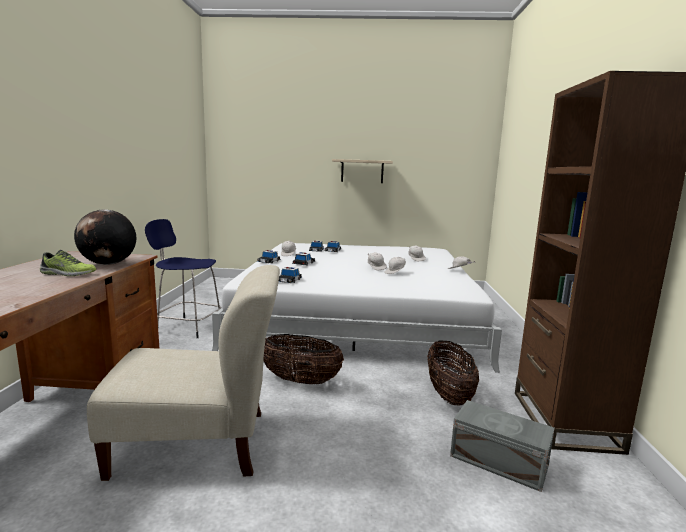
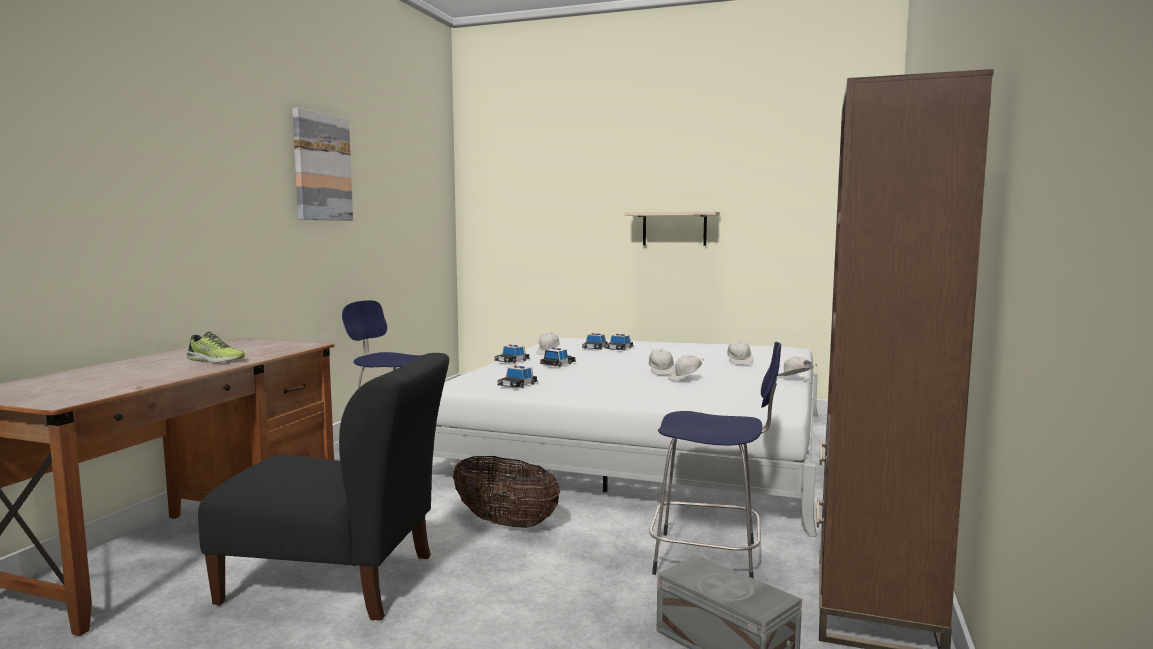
camera: 15 degrees right, 5 degrees down
(108, 264) = (267, 352): globe -> none
(121, 114) = (321, 167): none -> picture
(199, 444) = (337, 581): beige chair -> black chair
(449, 395) = (710, 558): basket -> blue stool

